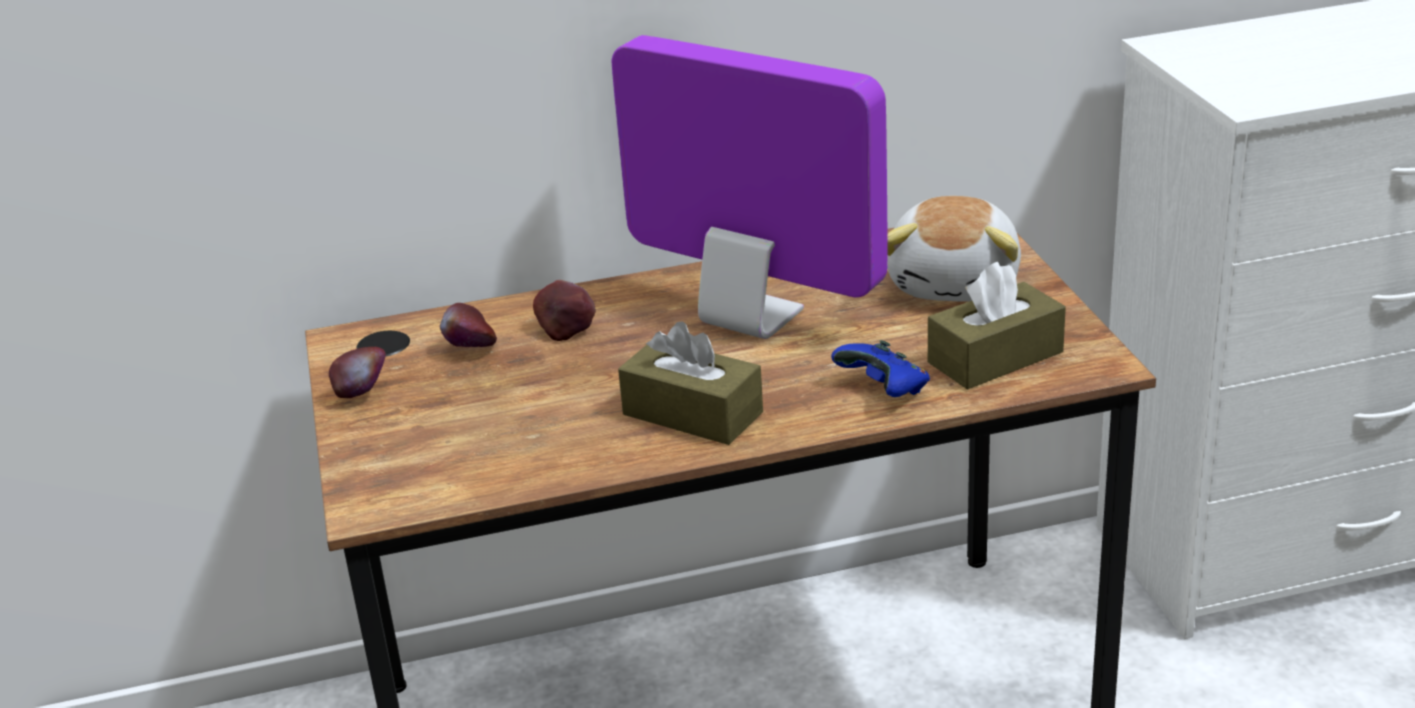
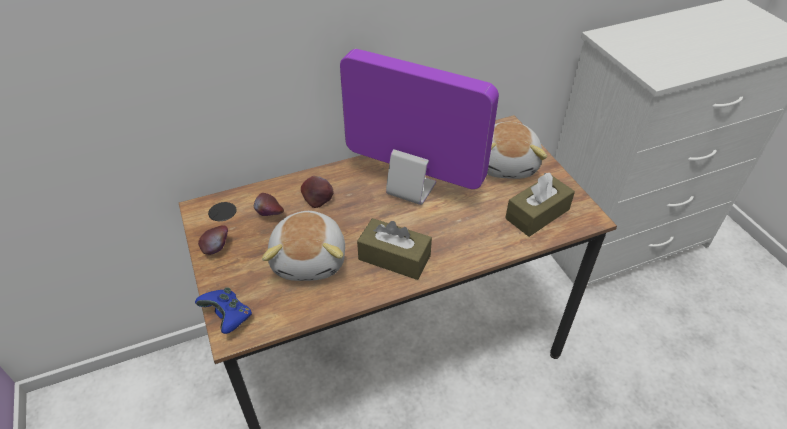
camera: 10 degrees left, 15 degrees up
(532, 412) = (310, 259): none -> plush toy
(885, 390) = (488, 238): blue game controller -> blue game controller (228, 317)

